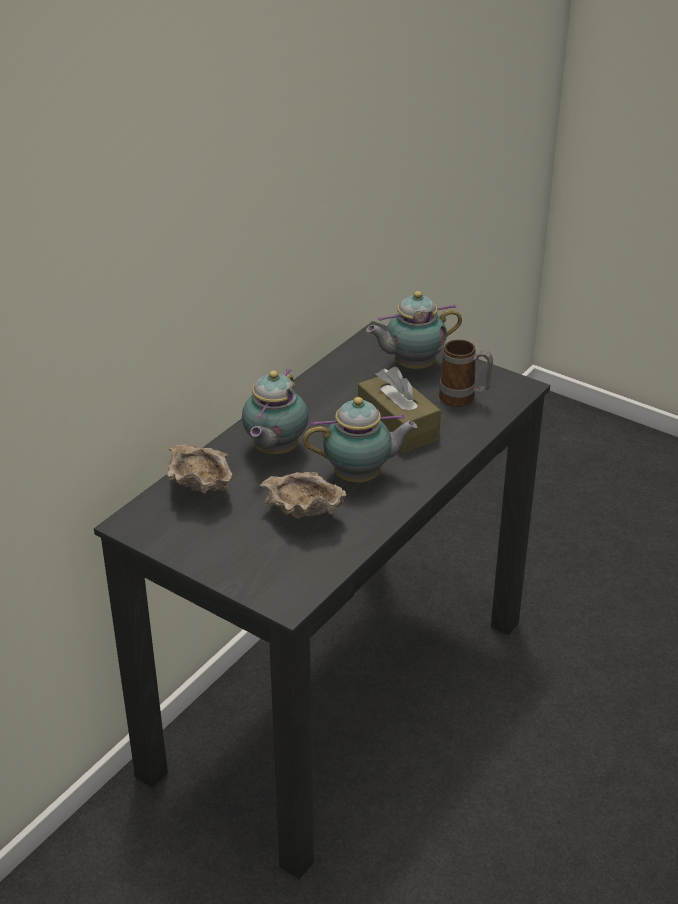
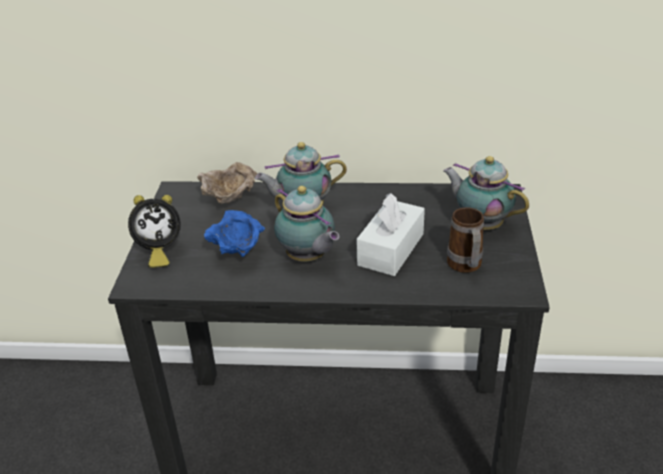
camera: 60 degrees right, 0 degrees up
(245, 570) = (158, 252): none -> alarm clock
(303, 516) = (237, 252): beige bowl -> blue bowl
(397, 426) = (391, 249): brown tissue box -> white tissue box

